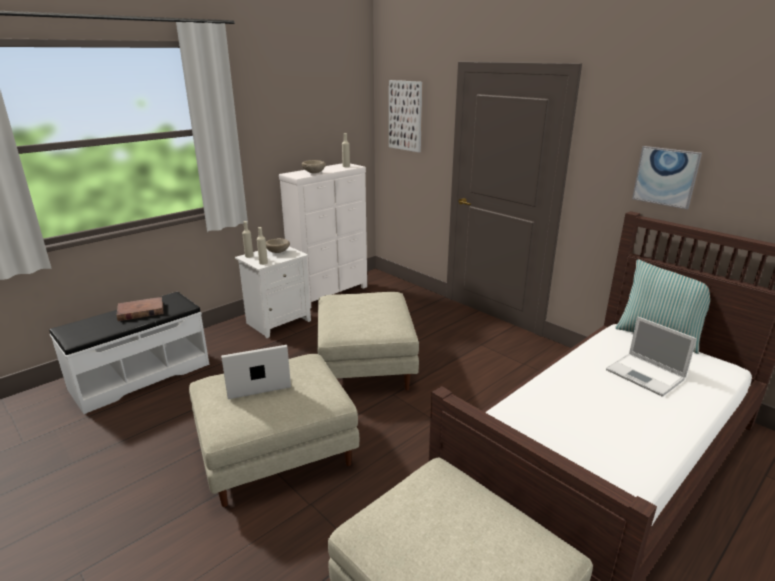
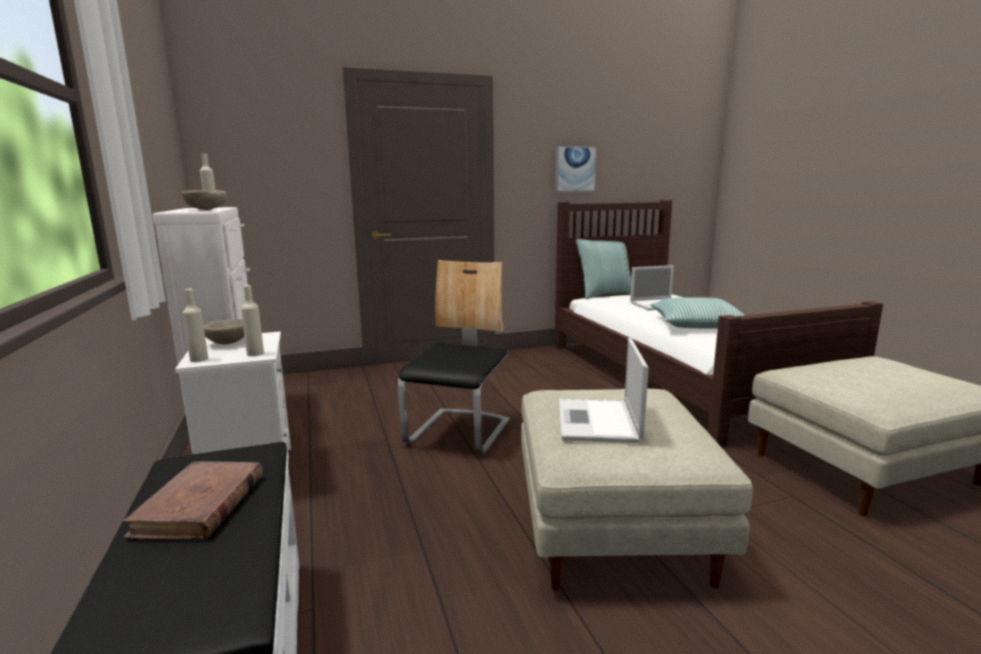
camera: 65 degrees left, 10 degrees down
(366, 365) = (459, 432): beige ottoman -> chair
(405, 116) = (255, 138): picture -> none
(574, 407) = (697, 324): none -> pillow

